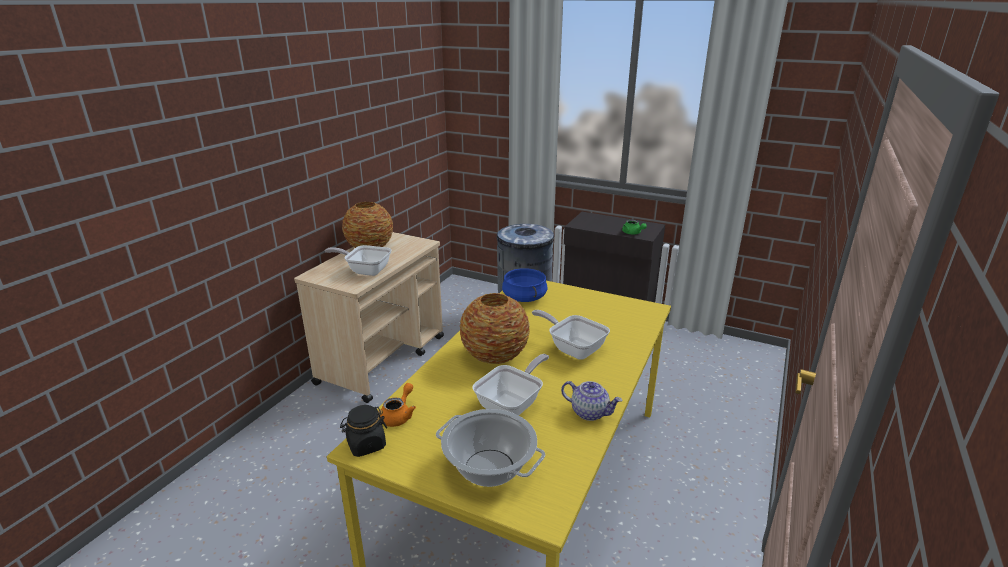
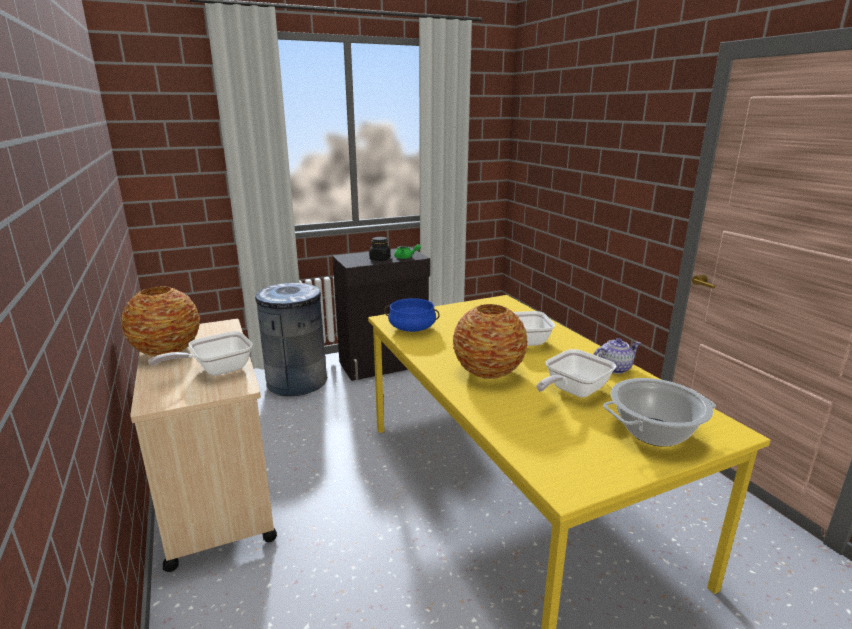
camera: 50 degrees left, 5 degrees down
(366, 445) = (564, 483): black jar -> black jar (380, 259)
(399, 415) = (532, 448): orange teapot -> none
(512, 404) = (572, 391): frying pan -> frying pan turned 120 degrees counterclockwise

